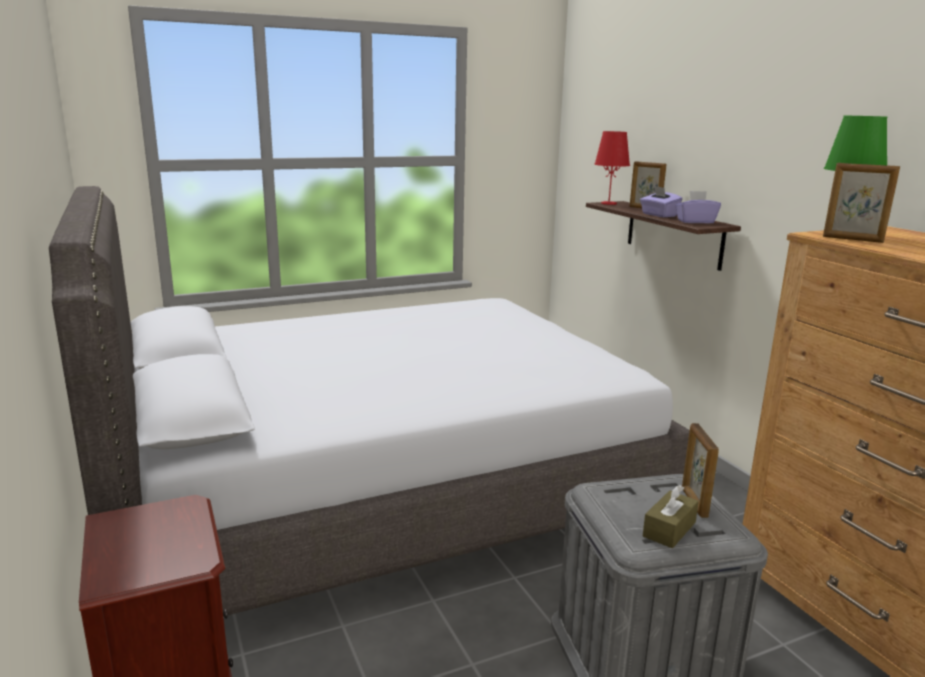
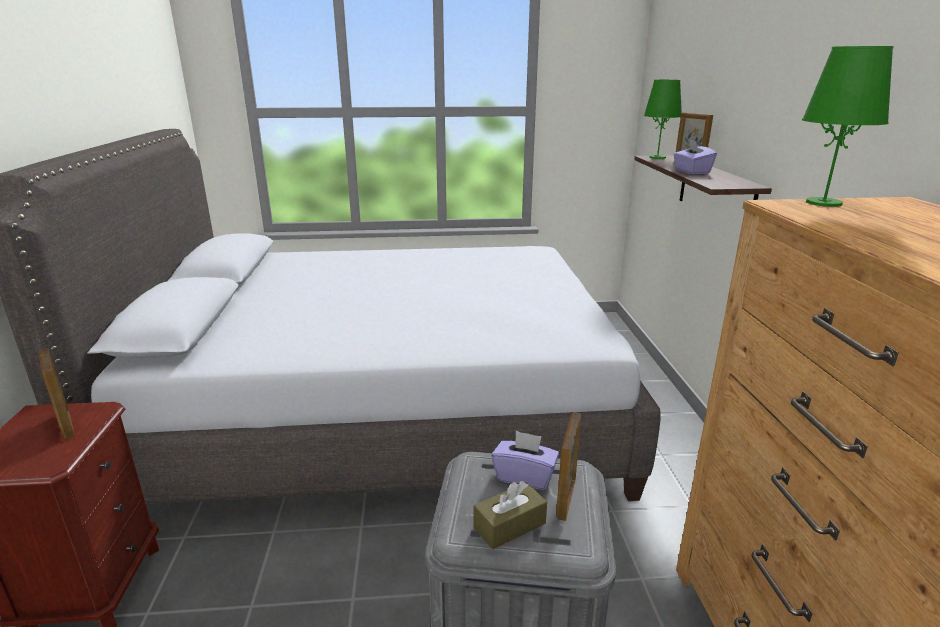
camera: 20 degrees right, 5 degrees up
(608, 203) = (657, 157): red table lamp -> green table lamp
(695, 221) = (722, 180): purple tissue box -> purple tissue box (525, 476)
(852, 239) = (817, 213): picture frame -> picture frame (66, 425)

